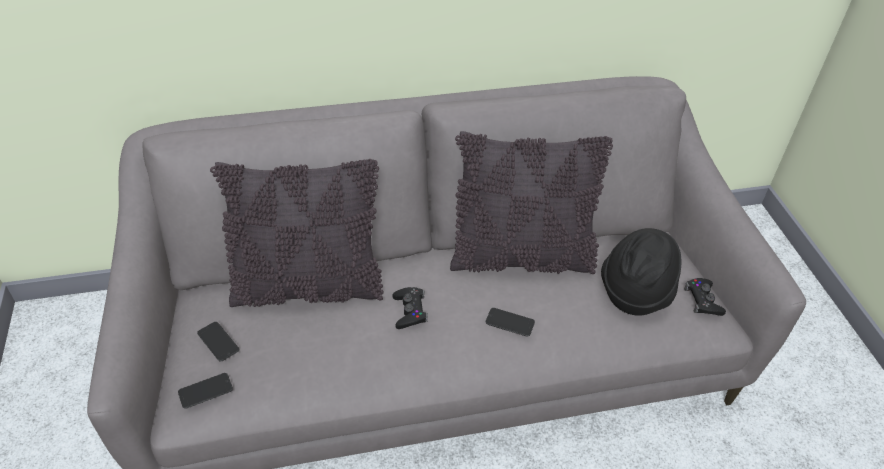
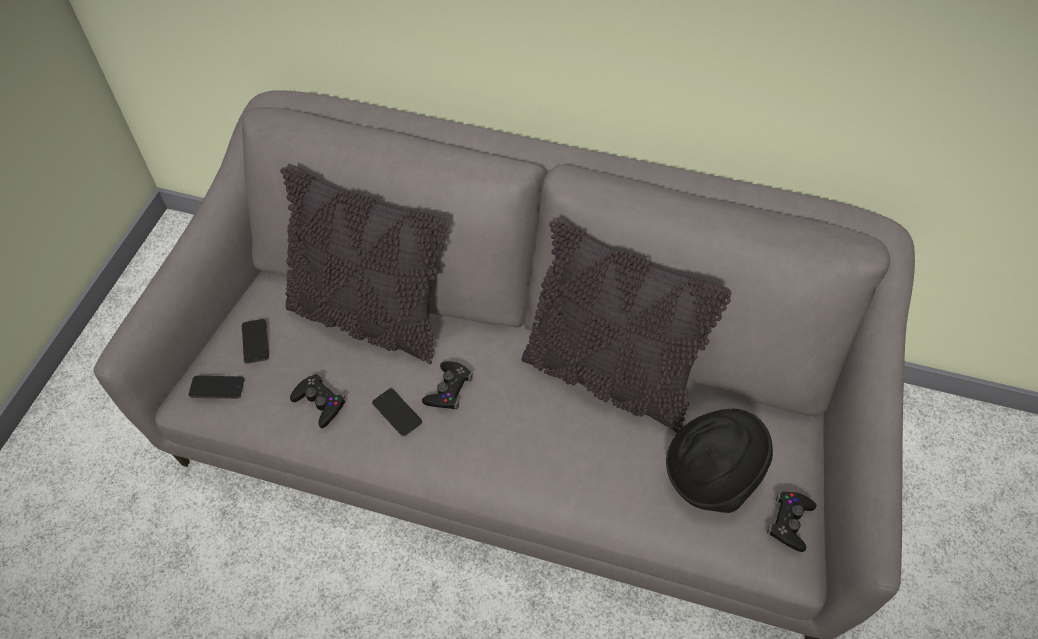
camera: 30 degrees right, 10 degrees up
(309, 363) = (320, 403): none -> black game controller
(510, 322) = (542, 449): phone -> phone (397, 412)

